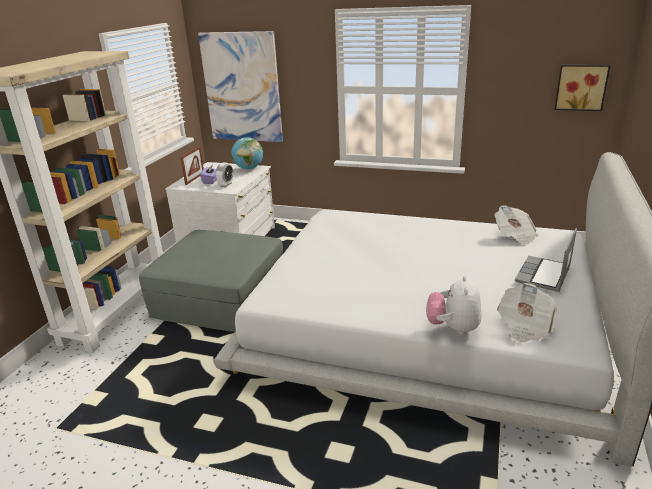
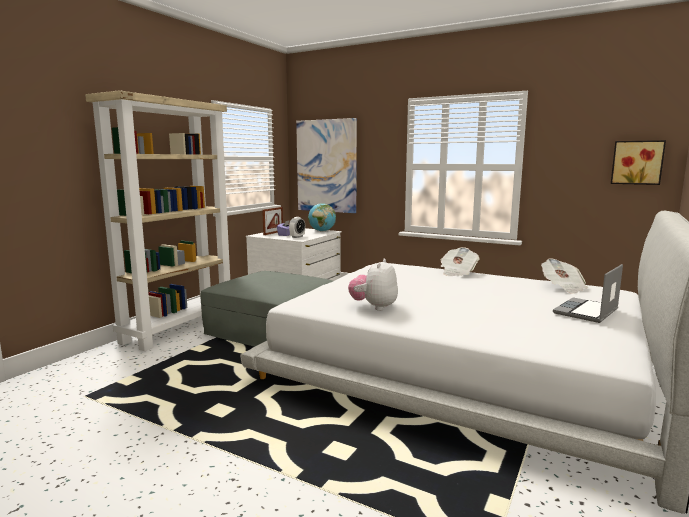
camera: 10 degrees right, 15 degrees down
(453, 328) = (475, 336): plush toy -> plush toy (374, 307)
(524, 326) = (554, 341): newspaper -> newspaper (457, 272)

